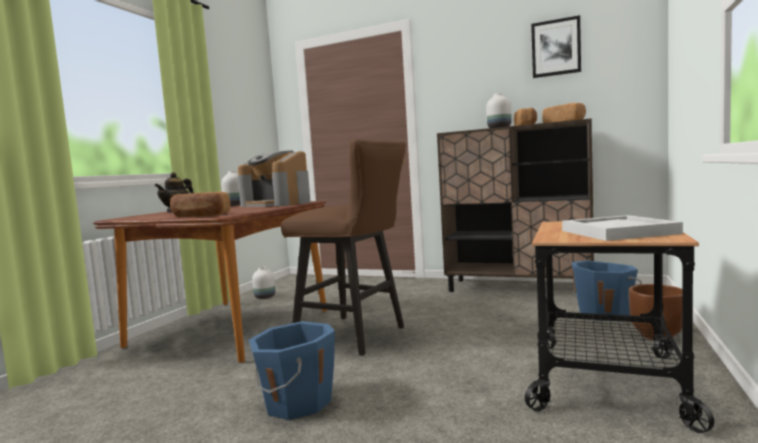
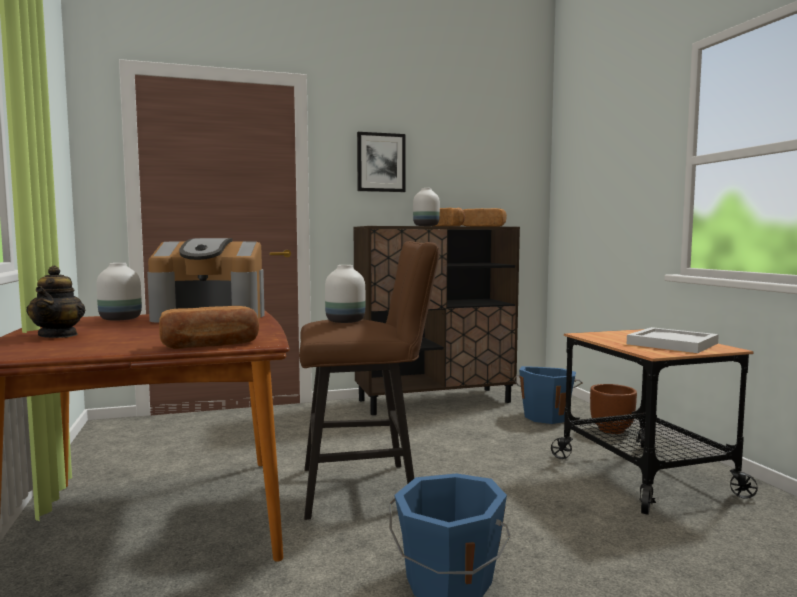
camera: 40 degrees left, 0 degrees up
(265, 297) = (118, 462): white vase -> white vase (345, 321)
(556, 48) = (464, 146): picture -> picture (381, 162)

